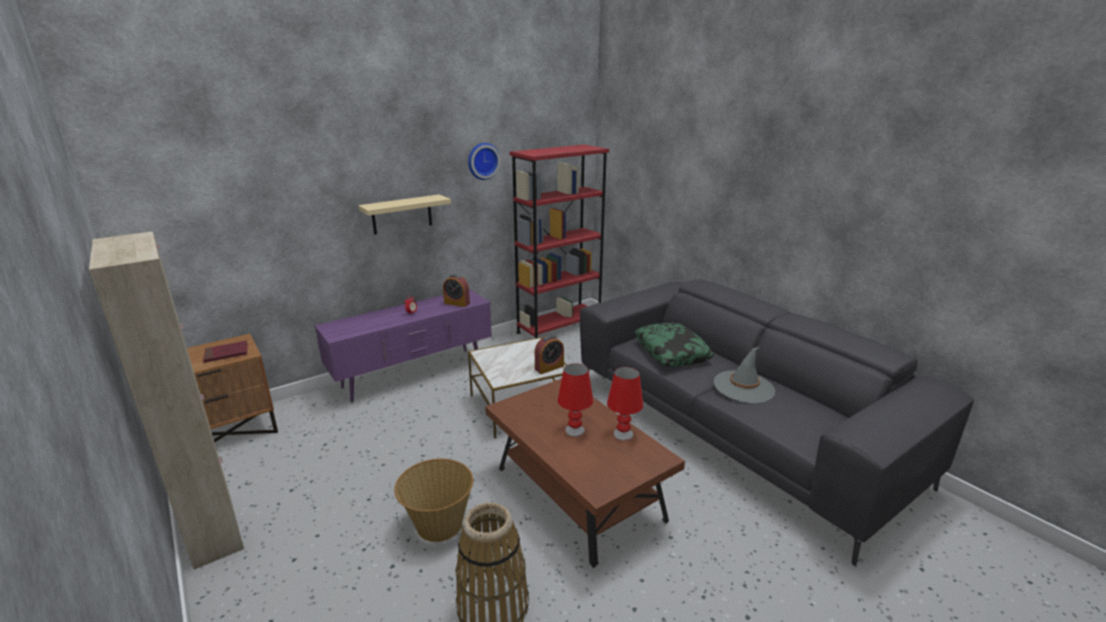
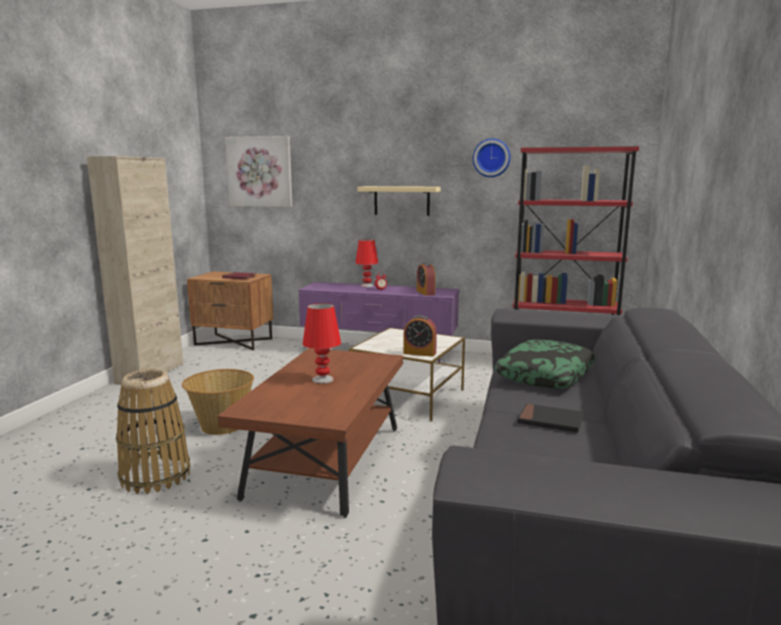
camera: 50 degrees right, 10 degrees down
(204, 206) = (260, 172): none -> picture
(623, 434) = (347, 396): red table lamp -> red table lamp (367, 286)
(743, 387) = (550, 421): grey hat -> black book

